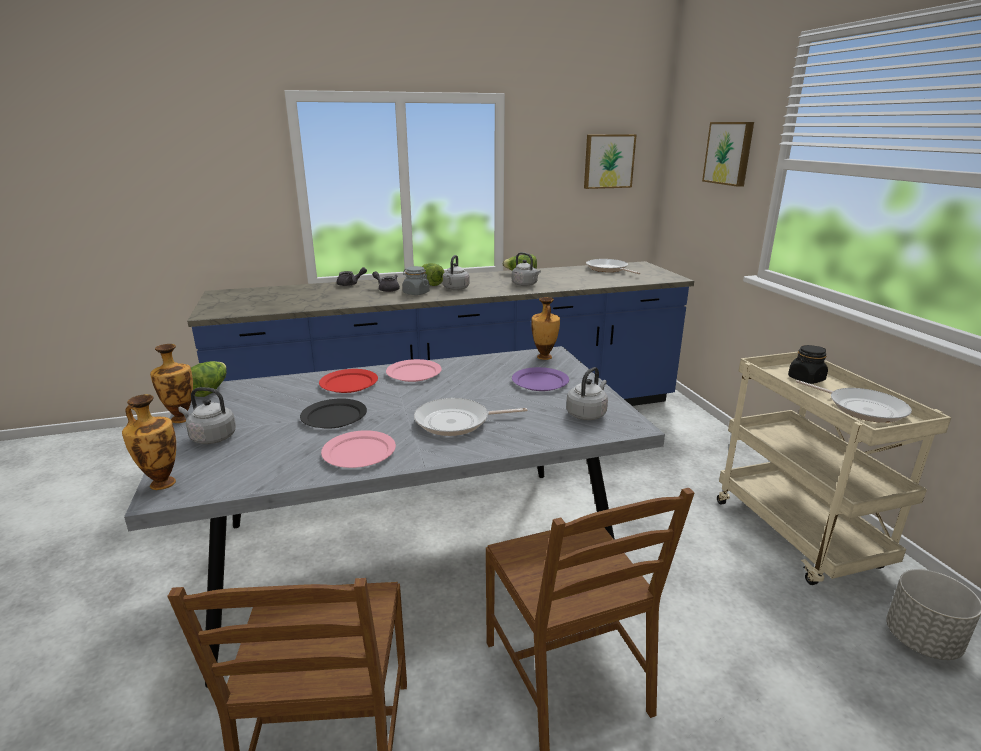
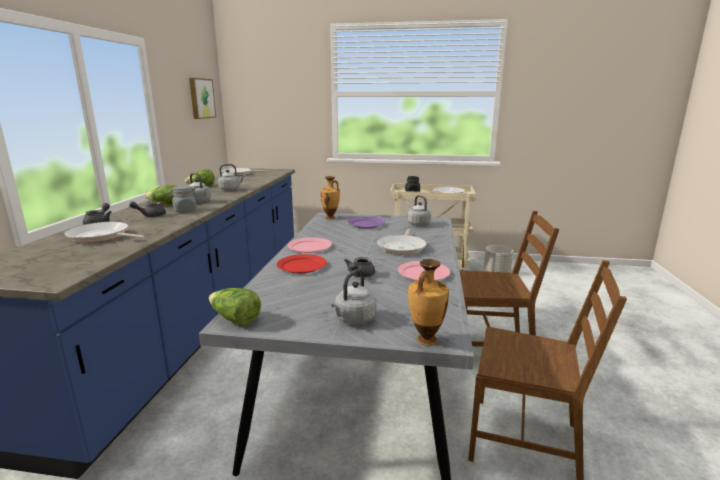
camera: 65 degrees left, 5 degrees down
(181, 418) = (294, 333): vase -> none
(314, 294) = (101, 236): none -> frying pan
(333, 417) = (359, 275): black plate -> grey teapot
(729, 153) = (289, 90): picture -> none

